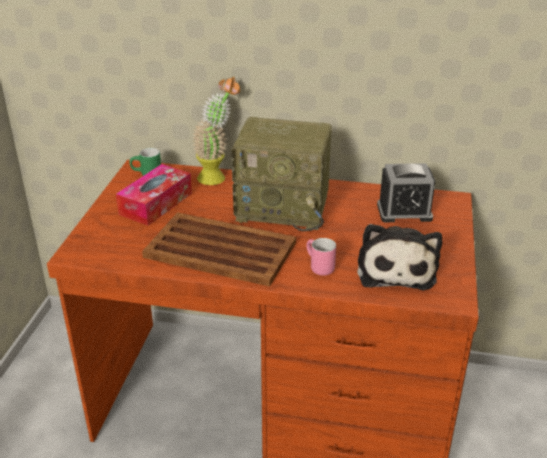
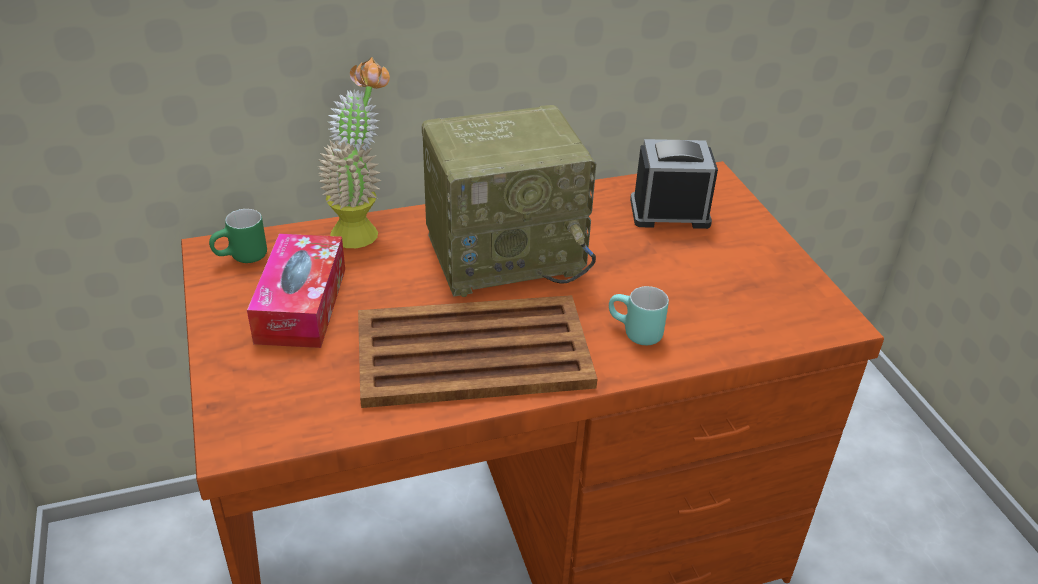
camera: 30 degrees left, 5 degrees up
(317, 267) = (634, 334): pink mug -> turquoise mug
(396, 269) = (733, 301): plush toy -> none
(404, 212) = (669, 212): alarm clock -> alarm clock turned 150 degrees counterclockwise

